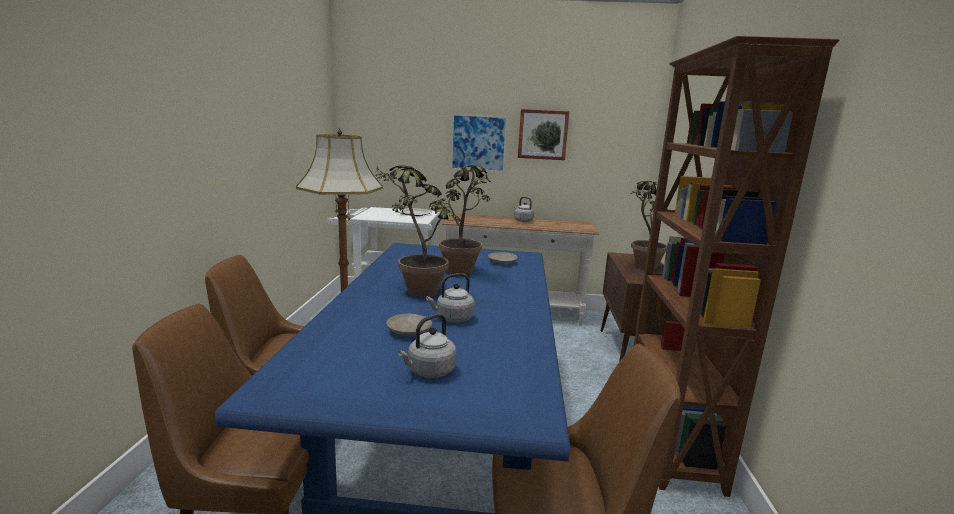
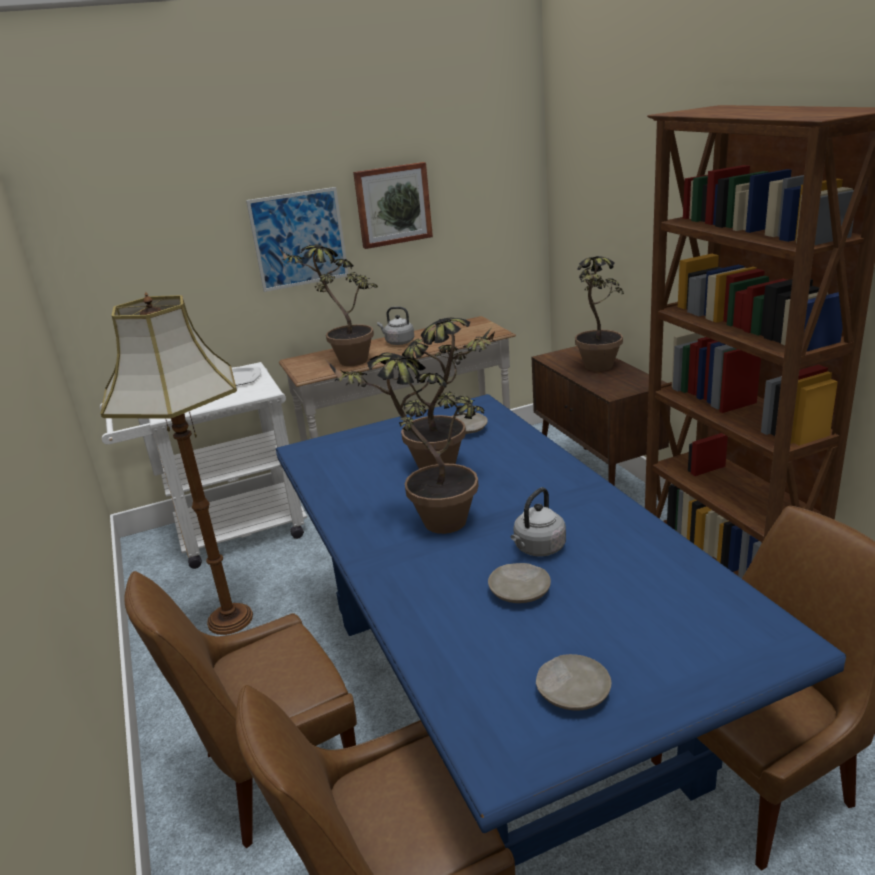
camera: 25 degrees left, 10 degrees up
(358, 382) = (573, 691): none -> beige plate
(429, 371) = (620, 637): grey kettle -> none
(481, 220) = (344, 360): none -> potted plant

